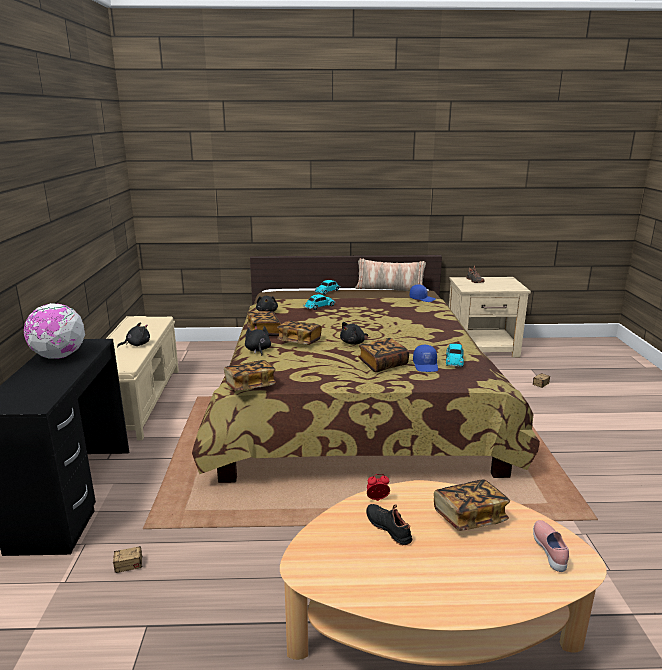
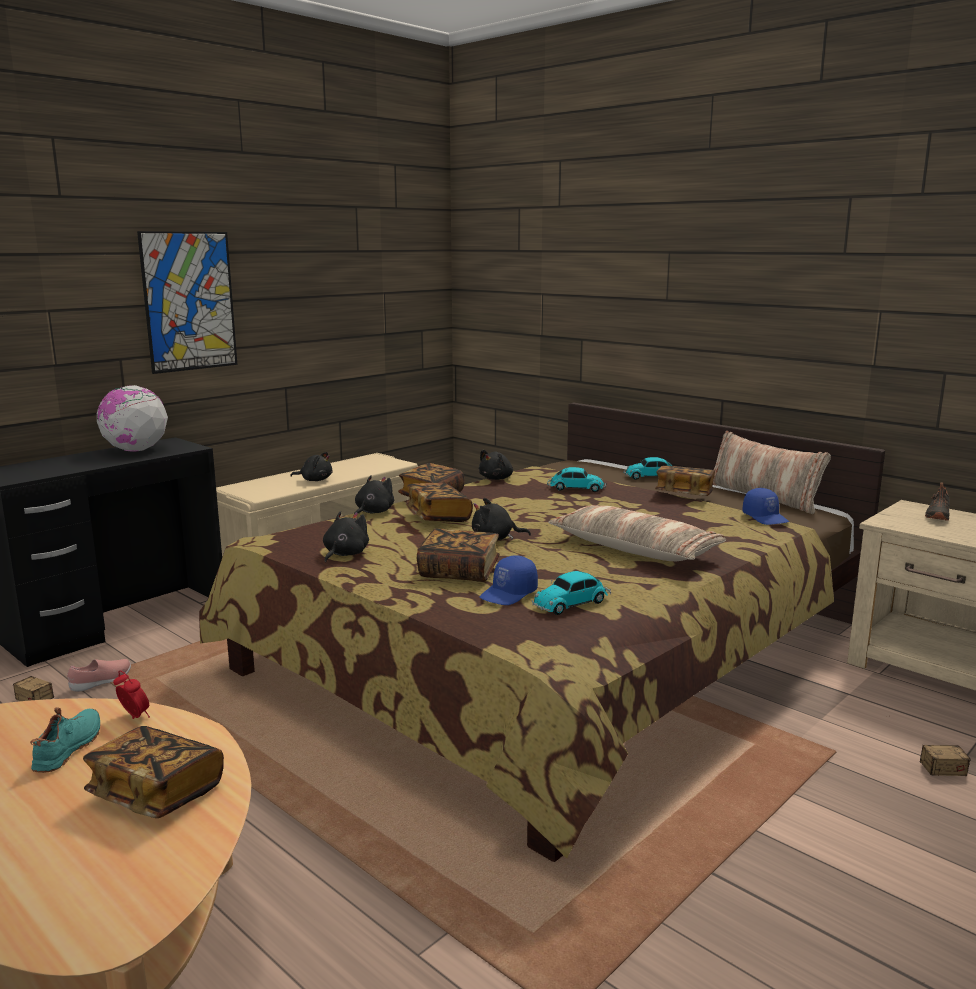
camera: 45 degrees right, 5 degrees down
(40, 225) = (189, 301): none -> picture
(250, 386) = (267, 541): book -> book (684, 494)
(310, 376) = (344, 554): none -> black plush toy
(389, 528) = (70, 748): black shoe -> turquoise shoe
(415, 328) = (635, 548): none -> pillow
(550, 551) = (119, 893): pink shoe -> pink shoe (101, 682)

